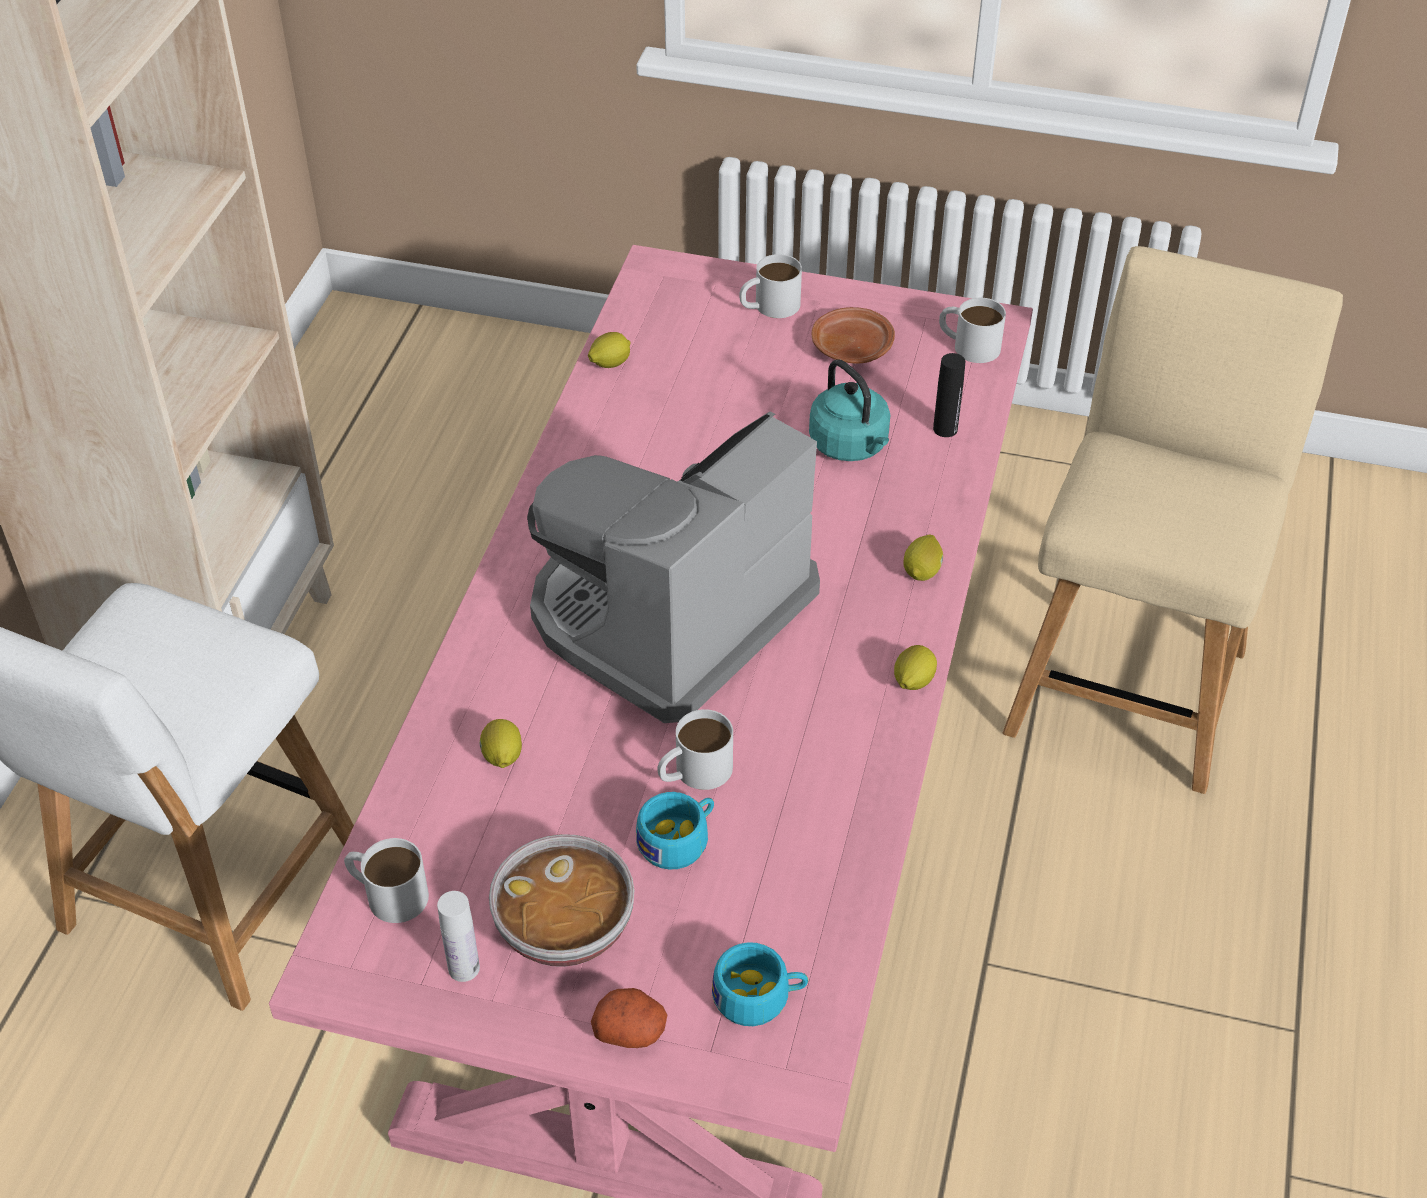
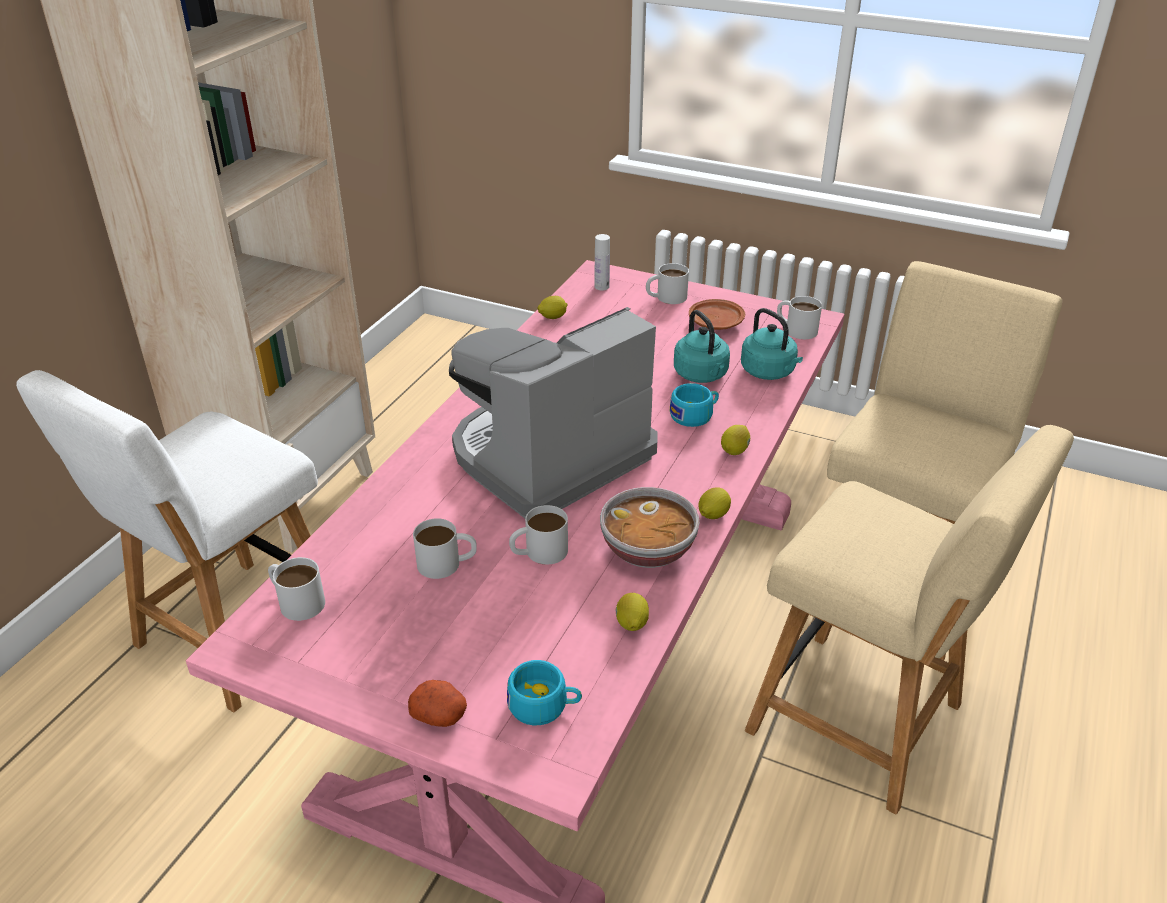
camera: 10 degrees right, 10 degrees down
(464, 968) = (332, 656): white bottle -> white bottle (601, 287)
(502, 757) = (406, 527): lemon -> lemon (631, 624)
(565, 929) = (414, 640): bowl -> bowl (648, 550)
(575, 807) = (447, 563): none -> white mug
(679, 839) = (515, 593): turquoise cup -> turquoise cup (695, 415)
(945, 429) = (769, 372): black bottle -> turquoise kettle
(1114, 896) = (864, 723): none -> beige chair

